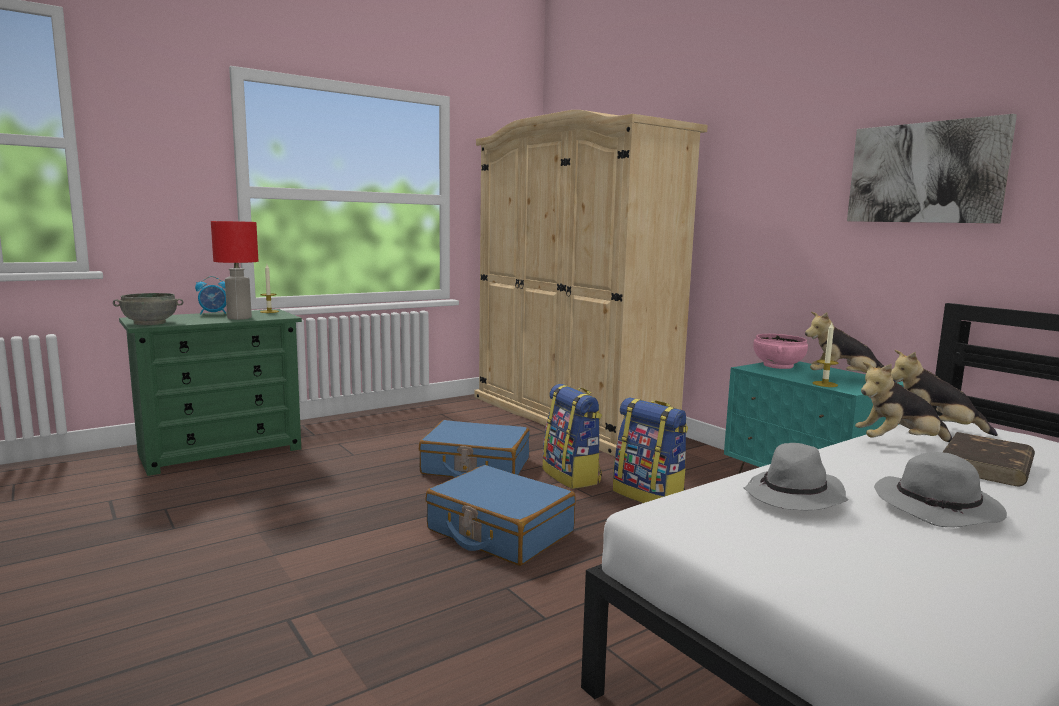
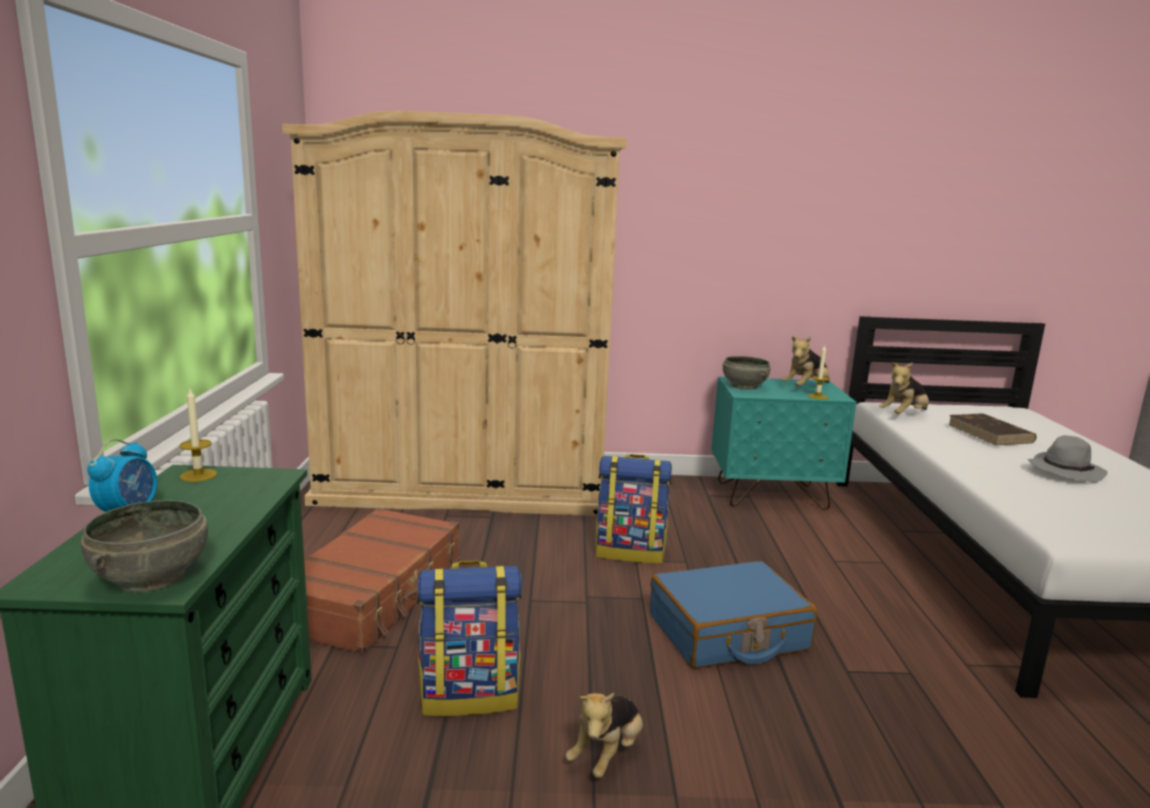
camera: 55 degrees left, 5 degrees up
(240, 318) = (234, 504): red table lamp -> none
(399, 436) = (373, 595): none -> brown suitcase
(475, 467) = (545, 586): blue suitcase -> none
(649, 495) = (710, 540): backpack -> backpack (470, 695)
(777, 365) = (743, 386): pink bowl -> grey bowl
(794, 497) = (1039, 493): grey hat -> none
(899, 444) = (931, 433): plush toy -> plush toy (607, 754)
(925, 173) = (835, 213): picture -> none

